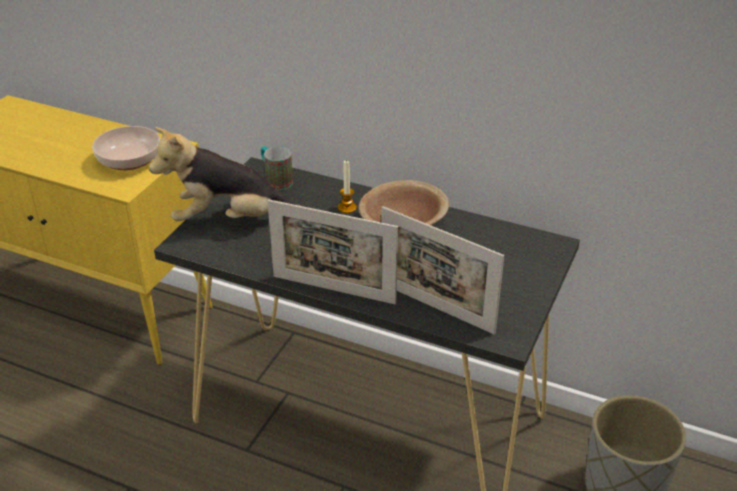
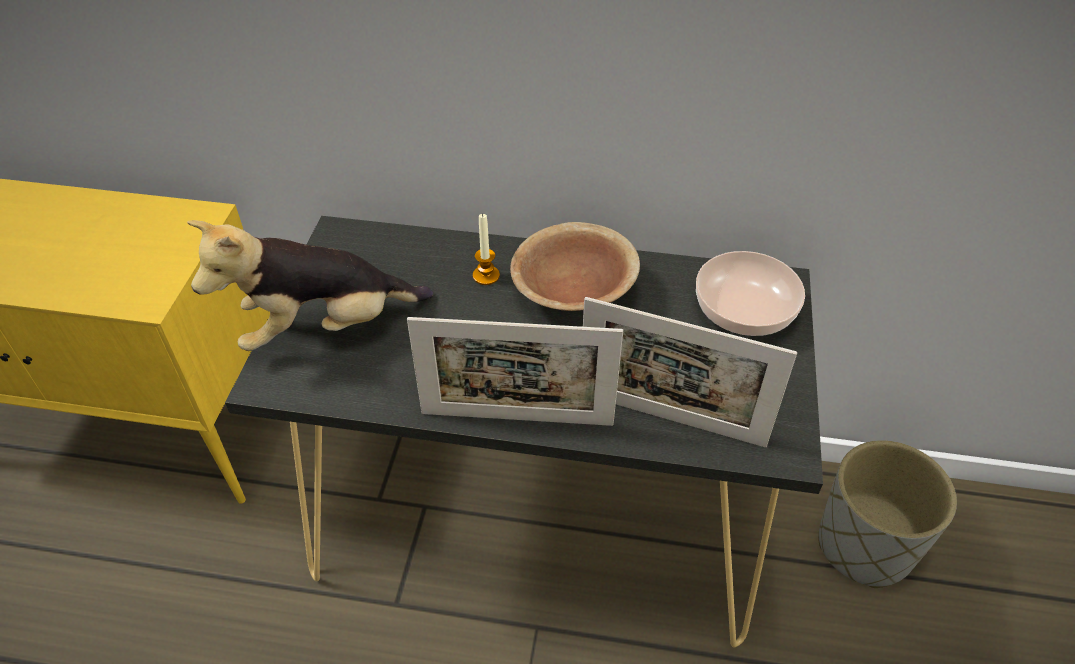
camera: 15 degrees left, 10 degrees up
(130, 160) = (141, 251): bowl -> bowl (746, 310)
(275, 180) = (369, 248): mug -> none

